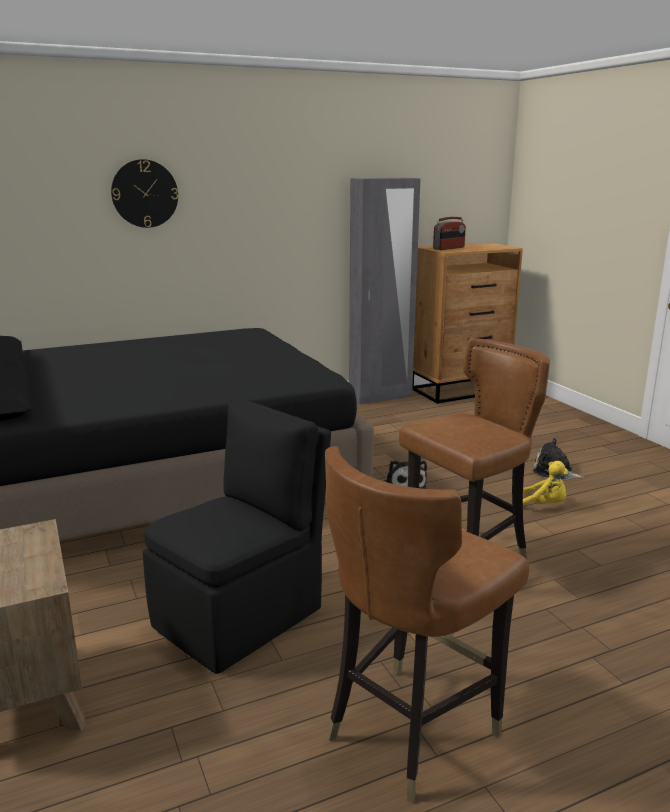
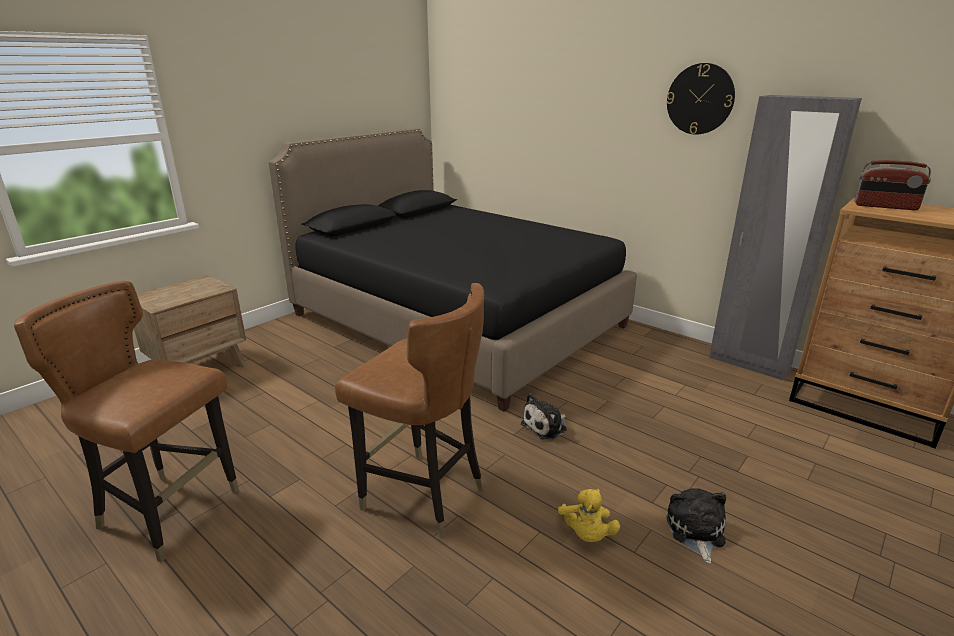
camera: 65 degrees right, 5 degrees up
(145, 193) = (560, 99): wall clock -> wall clock (700, 99)
(242, 615) = (291, 407): black chair -> none

